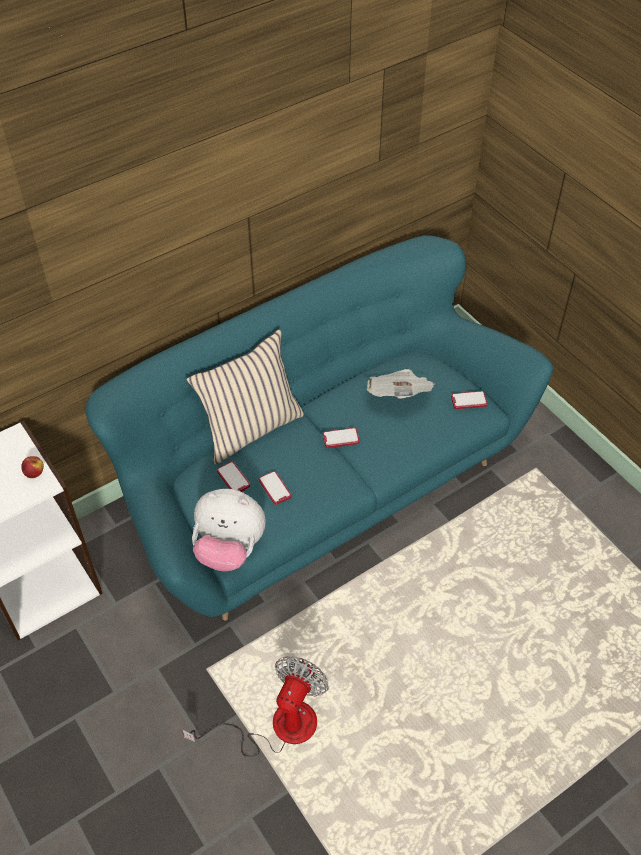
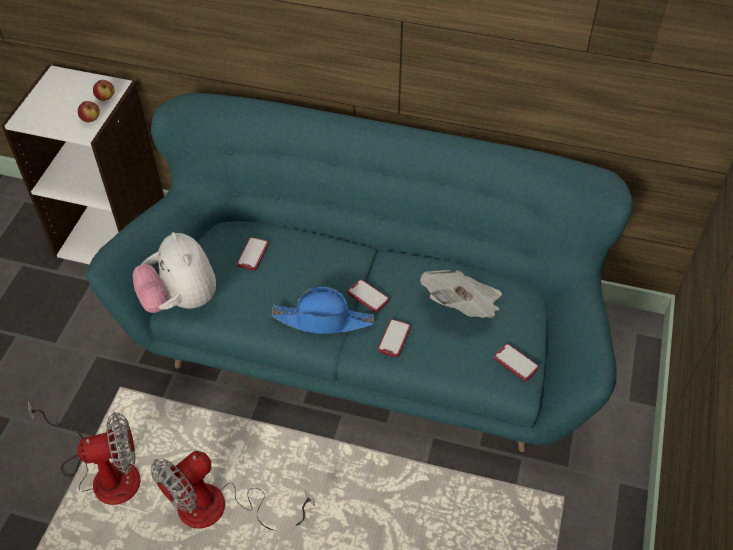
camera: 50 degrees right, 0 degrees up
(20, 450) = (105, 98): none -> apple
(250, 428) = (318, 231): beige pillow -> none
(275, 488) = (268, 287): phone -> phone (394, 339)
(336, 476) = (323, 320): none -> blue hat
(377, 666) = (220, 509): none -> fan

